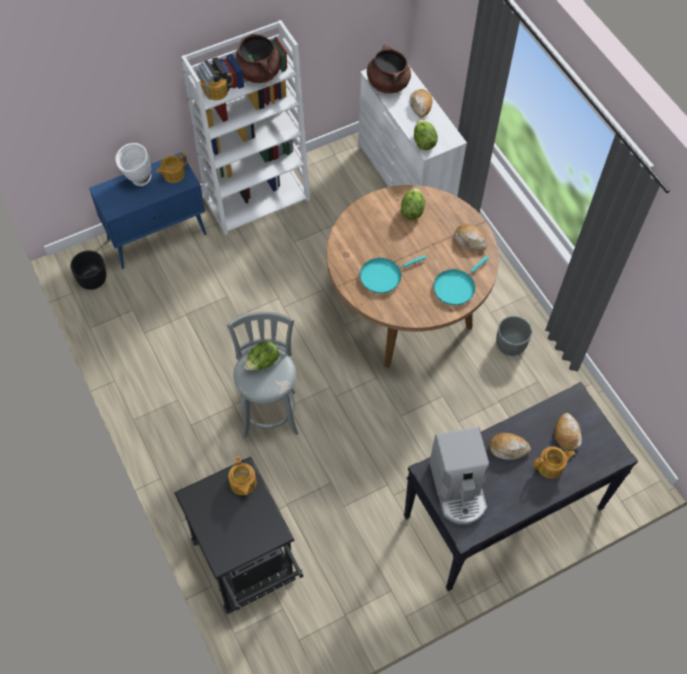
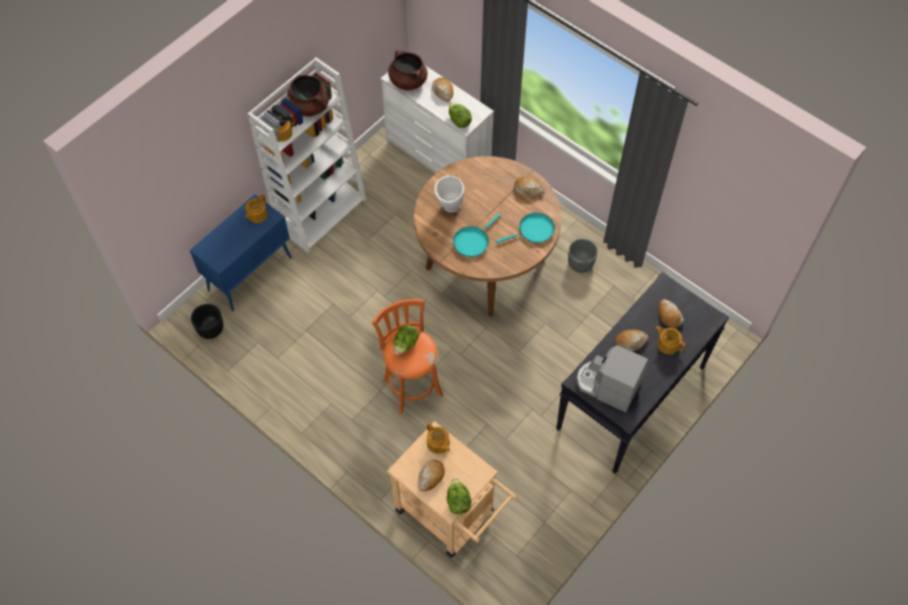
camera: 20 degrees left, 0 degrees up
(137, 181) = (229, 230): white vase -> white vase (449, 208)
(218, 516) = (431, 476): none -> bread
(247, 568) = (451, 516): black cart -> beige cart
(269, 411) = (411, 385): grey stool -> orange stool
(412, 210) = (471, 180): lettuce -> lettuce (458, 501)
(456, 287) = (533, 230): turquoise frying pan -> turquoise frying pan turned 135 degrees counterclockwise
(458, 489) = (606, 386): coffee machine -> coffee machine turned 150 degrees clockwise
(551, 466) = (668, 344): teapot -> teapot turned 105 degrees counterclockwise

